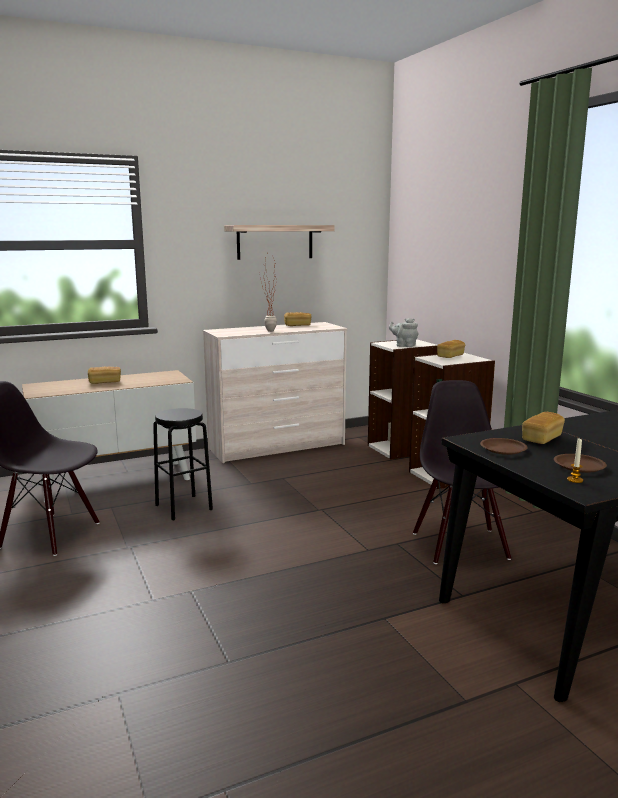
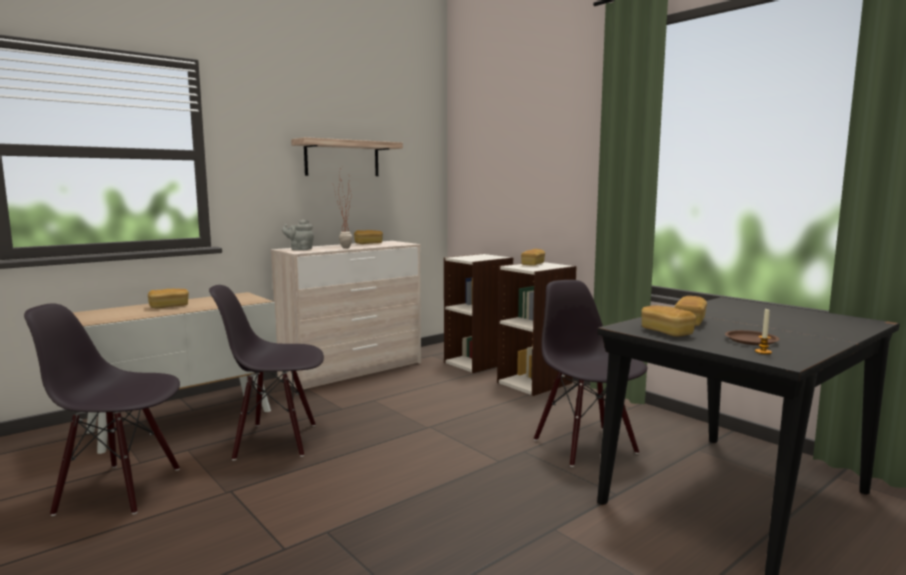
camera: 15 degrees left, 5 degrees down
(183, 507) = (276, 440): black stool -> black chair
(404, 345) = (480, 258): grey teapot -> grey teapot (300, 249)
(503, 449) = (666, 332): brown plate -> bread

